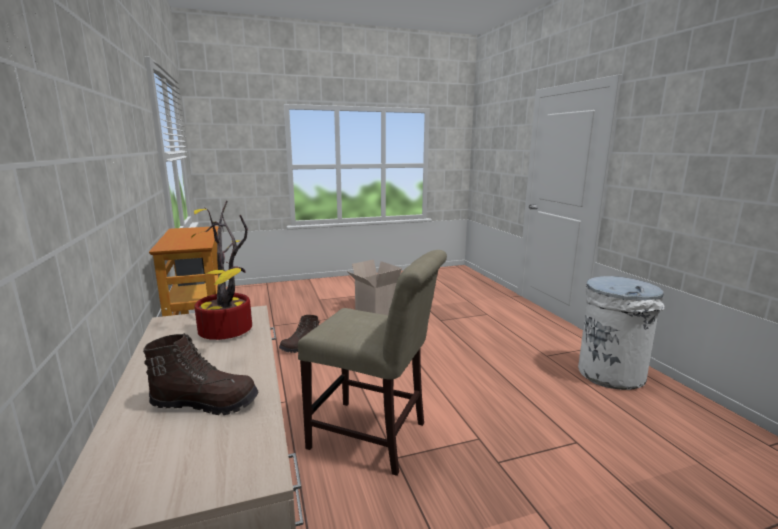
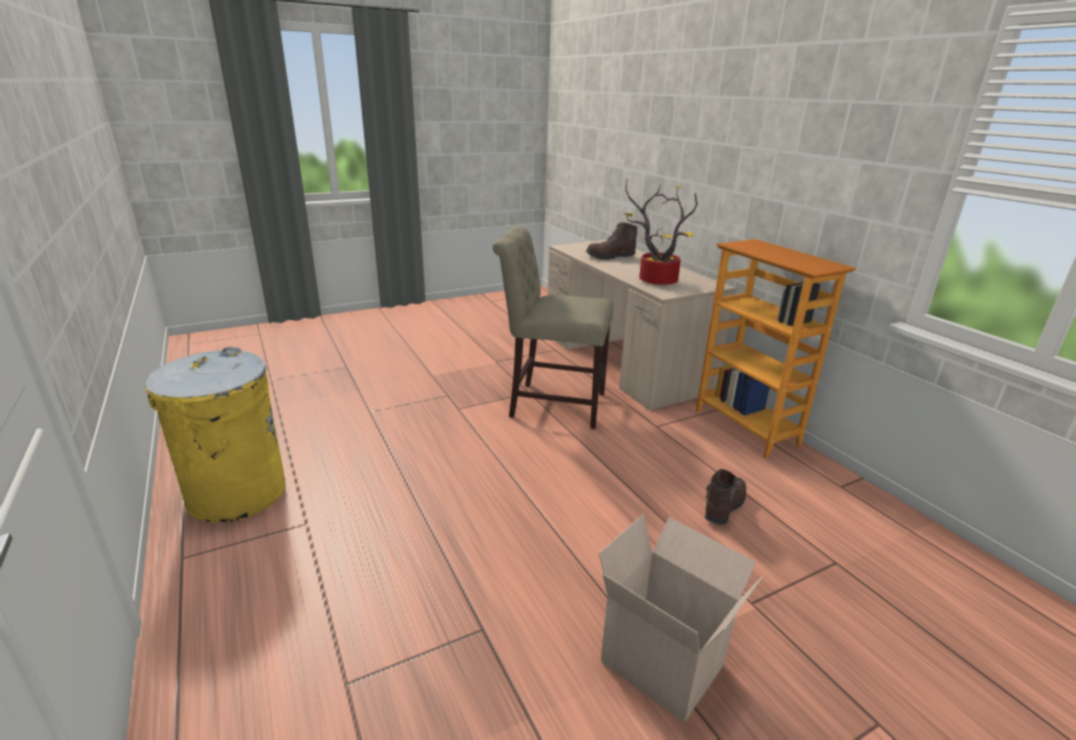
camera: 170 degrees right, 10 degrees up
(611, 373) = (236, 494): white trash can -> yellow trash can

